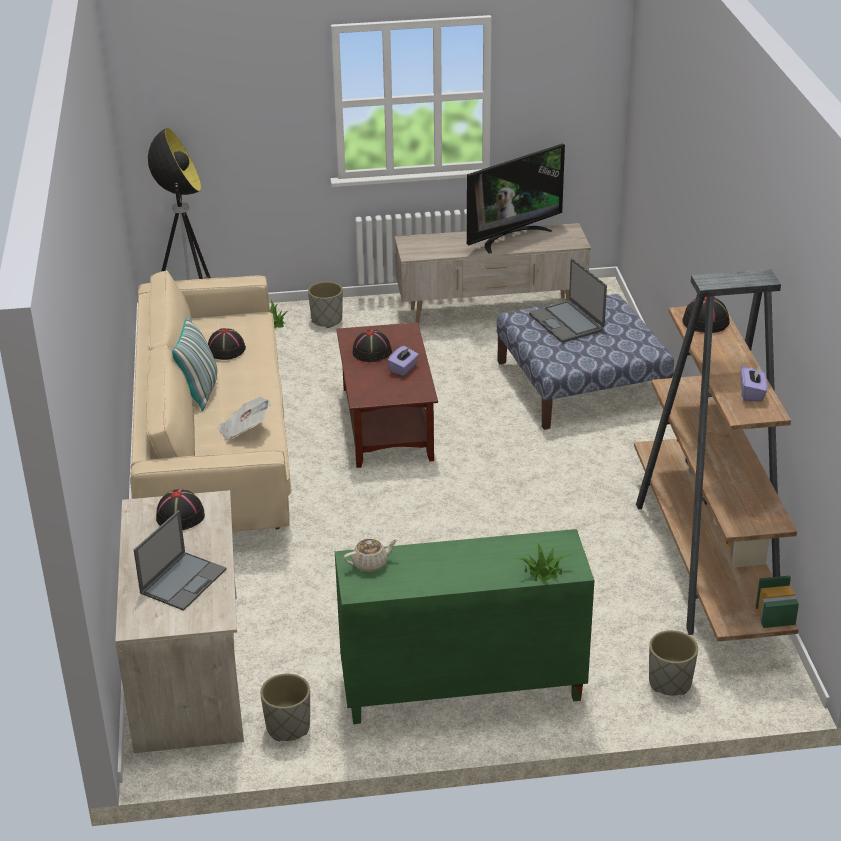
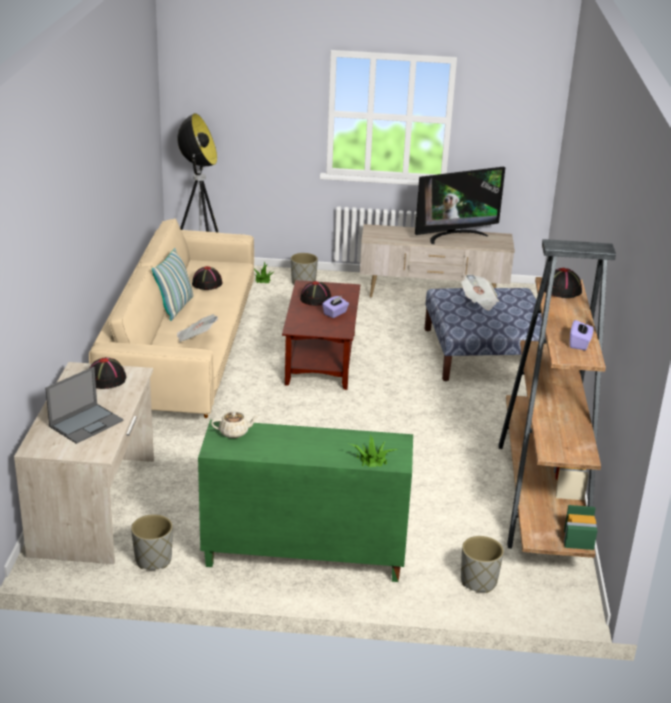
camera: 10 degrees right, 5 degrees down
(567, 322) = (479, 301): laptop -> newspaper

